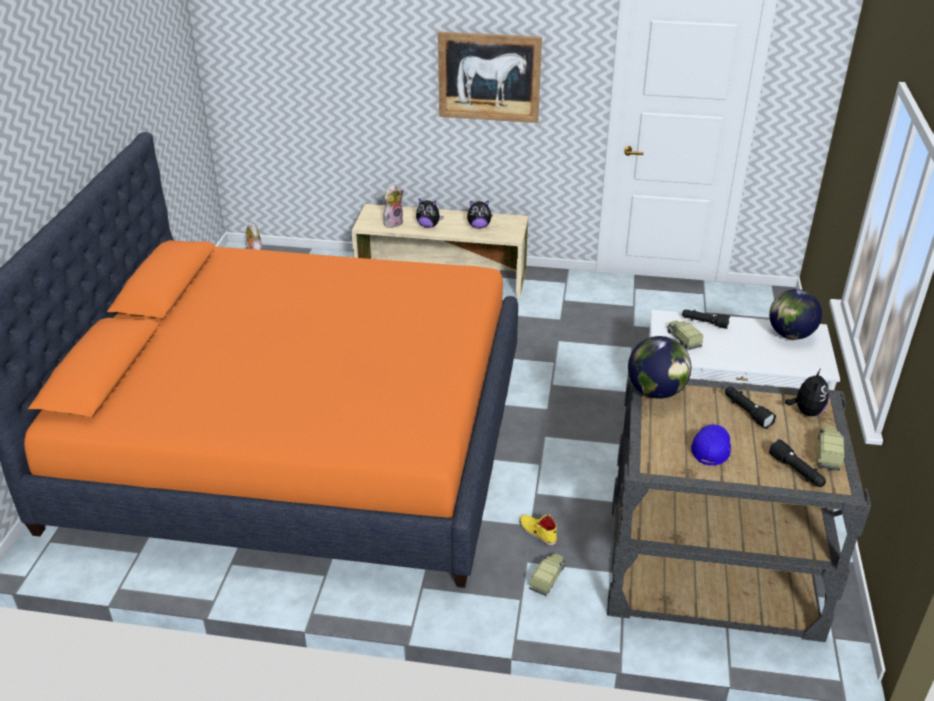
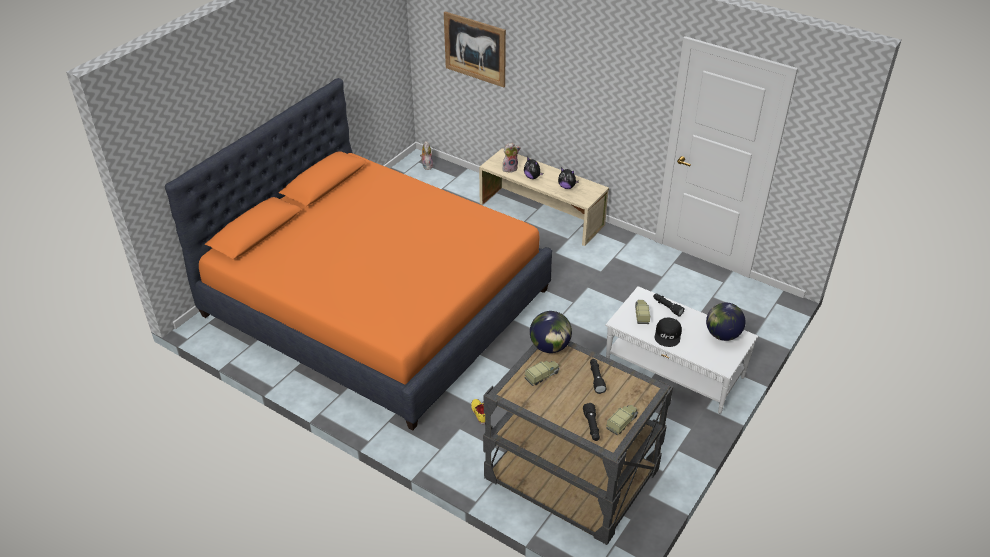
camera: 25 degrees right, 5 degrees up
(489, 77) = (589, 82): picture -> picture (475, 49)
(548, 578) = (465, 443): toy truck -> toy truck (542, 376)
(711, 449) = (551, 394): blue cap -> none
(732, 352) = (668, 335): none -> black cap
(806, 411) = (635, 391): plush toy -> none

